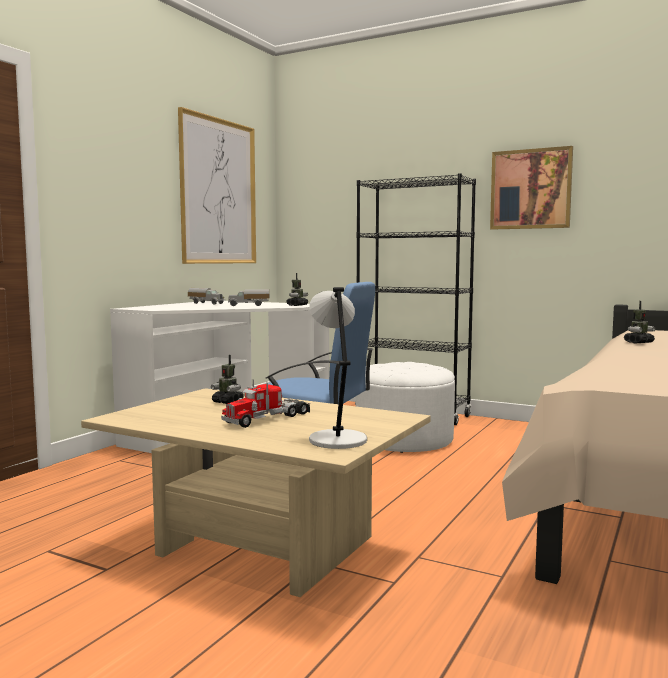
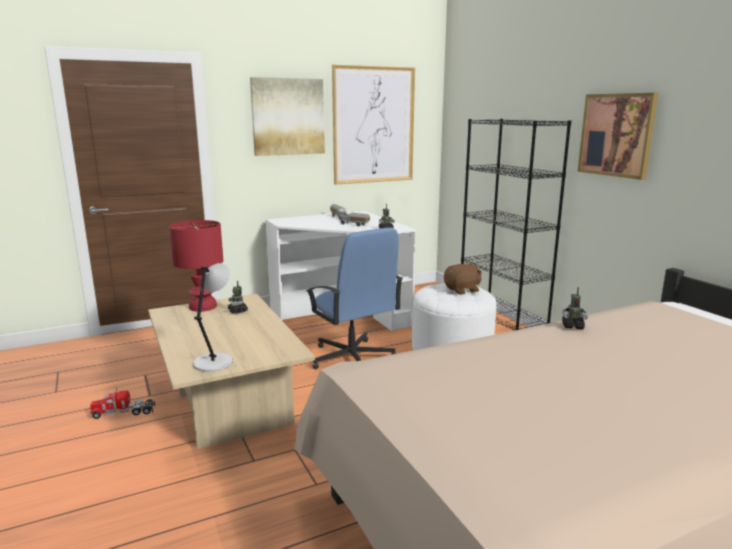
camera: 35 degrees right, 10 degrees up
(133, 166) = (288, 117): none -> picture
(164, 406) = (202, 307): none -> red table lamp
(267, 418) = (224, 332): toy truck -> toy truck (124, 412)
(407, 365) = (462, 290): none -> brown plush toy

